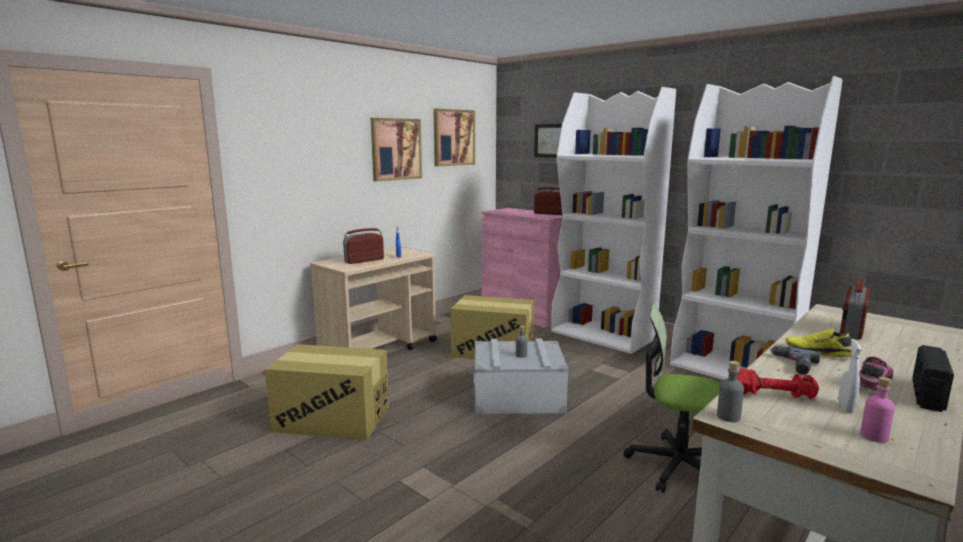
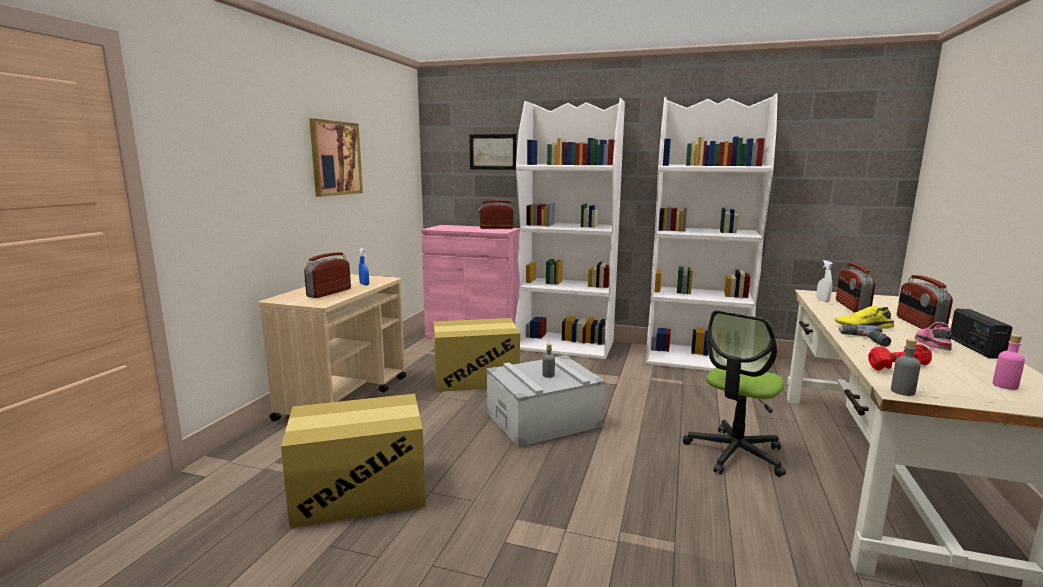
camera: 25 degrees left, 0 degrees up
(453, 137) = (386, 147): picture -> none
(676, 465) = (735, 453): office chair -> office chair turned 45 degrees counterclockwise
(845, 407) = (952, 367): white spray bottle -> white spray bottle (822, 300)
(903, 360) = (919, 325): none -> radio

